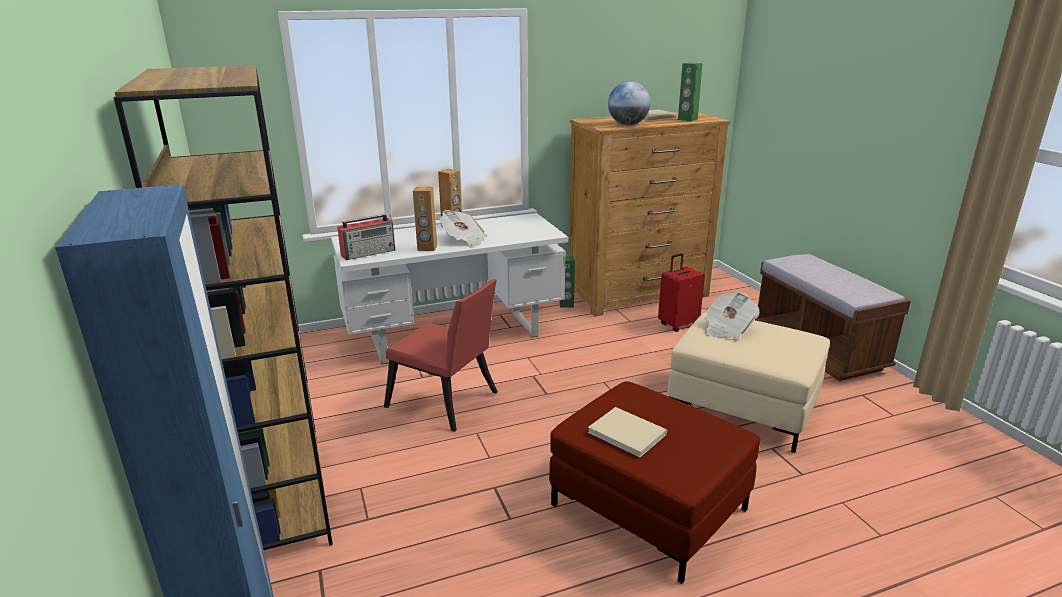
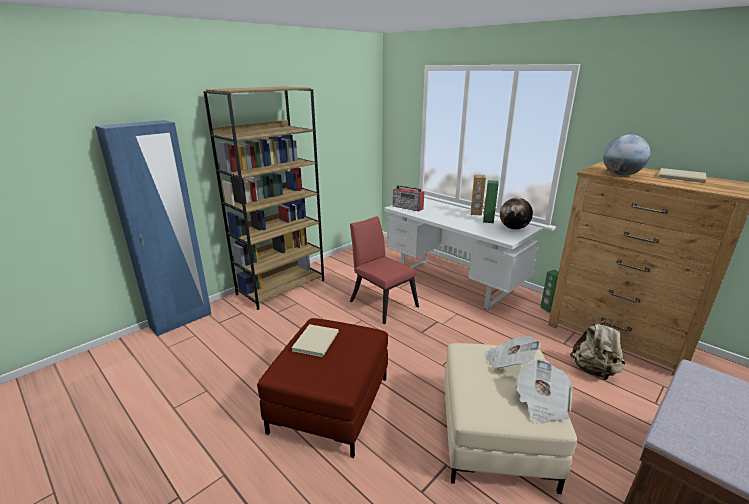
camera: 65 degrees right, 0 degrees up
(427, 248) = (432, 216): brown speaker -> none
(446, 403) = (381, 302): red chair -> red chair turned 135 degrees clockwise
(464, 240) = (458, 221): newspaper -> newspaper (541, 403)
(523, 223) = (514, 228): none -> globe
(678, 324) = (594, 370): red suitcase -> beige backpack
(687, 119) = (705, 186): green speaker -> green speaker (488, 221)

